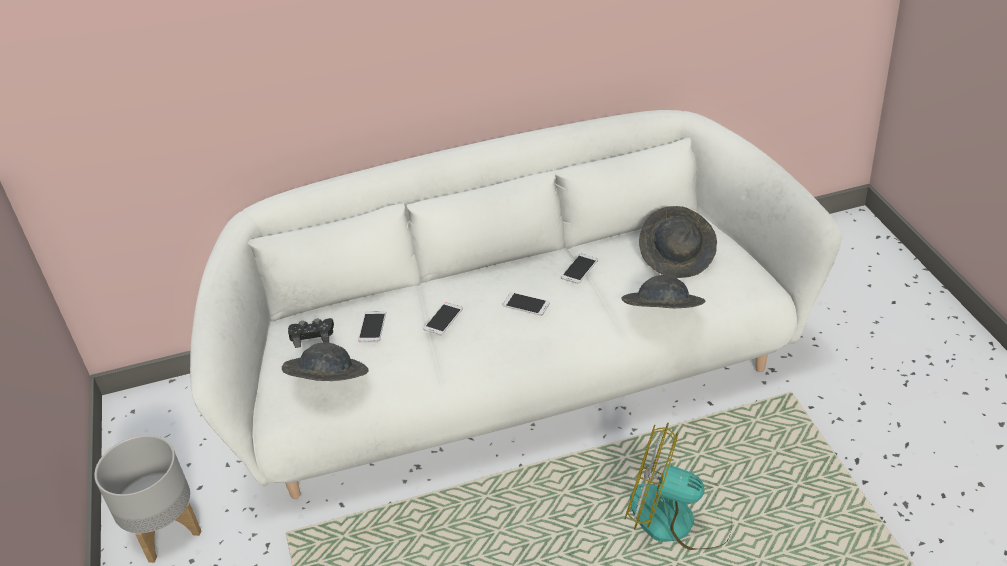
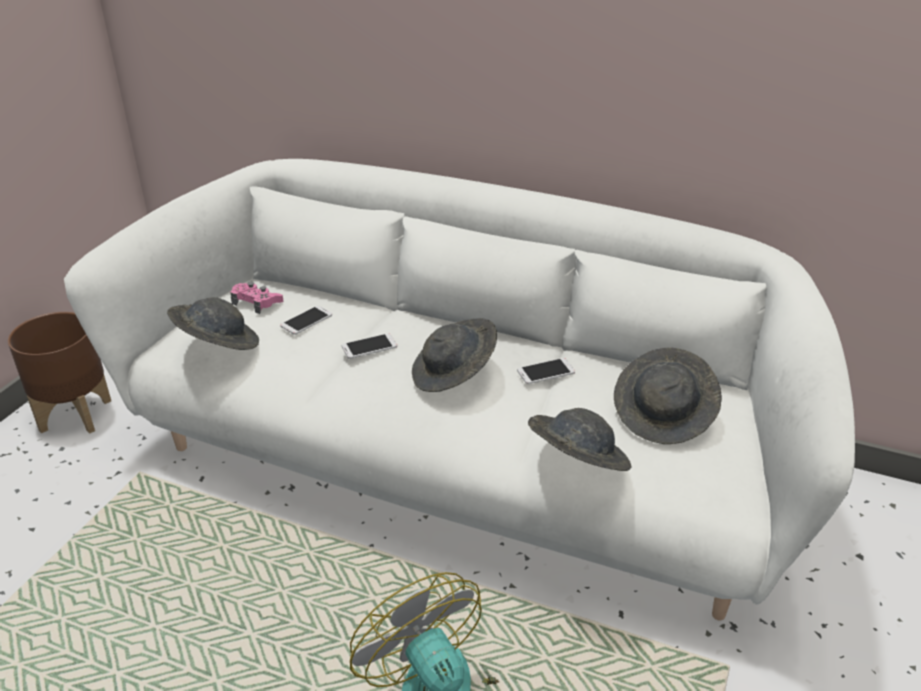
camera: 35 degrees right, 5 degrees down
(166, 531) = (75, 416): grey planter -> brown planter
(312, 335) = (256, 302): black game controller -> pink game controller
(526, 304) = (454, 374): phone -> grey hat

